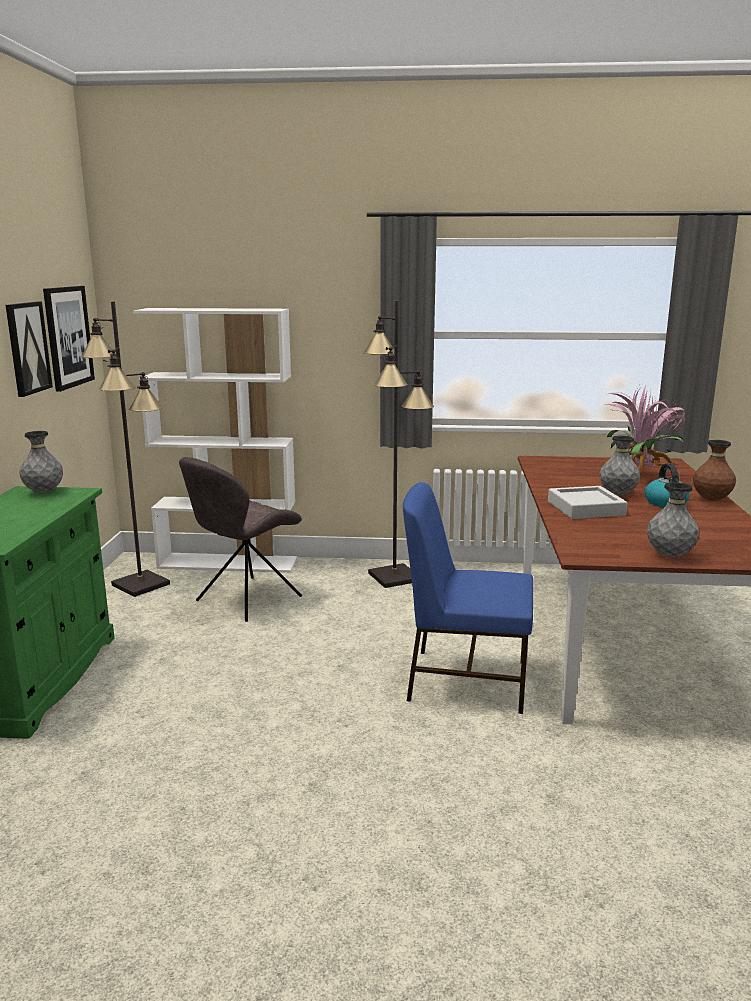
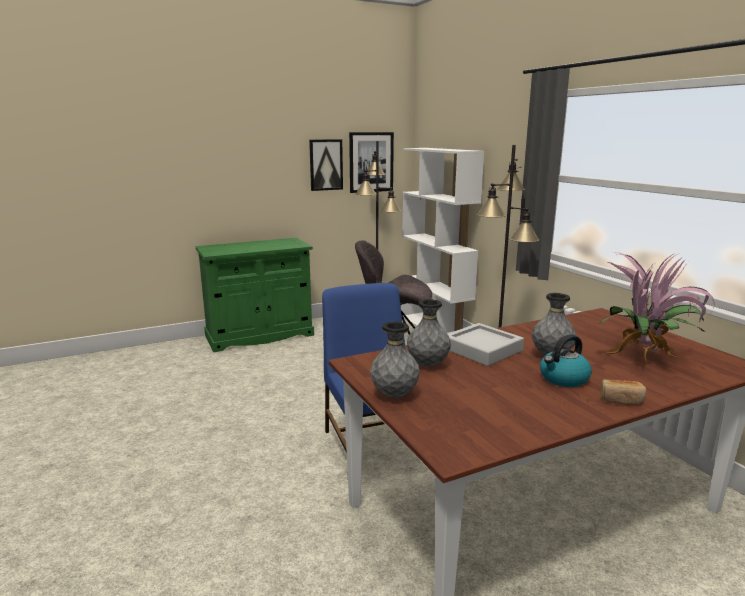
camera: 60 degrees right, 0 degrees up
(44, 492) = (292, 242): grey vase -> grey vase (427, 364)
(711, 500) = (621, 400): brown vase -> bread

